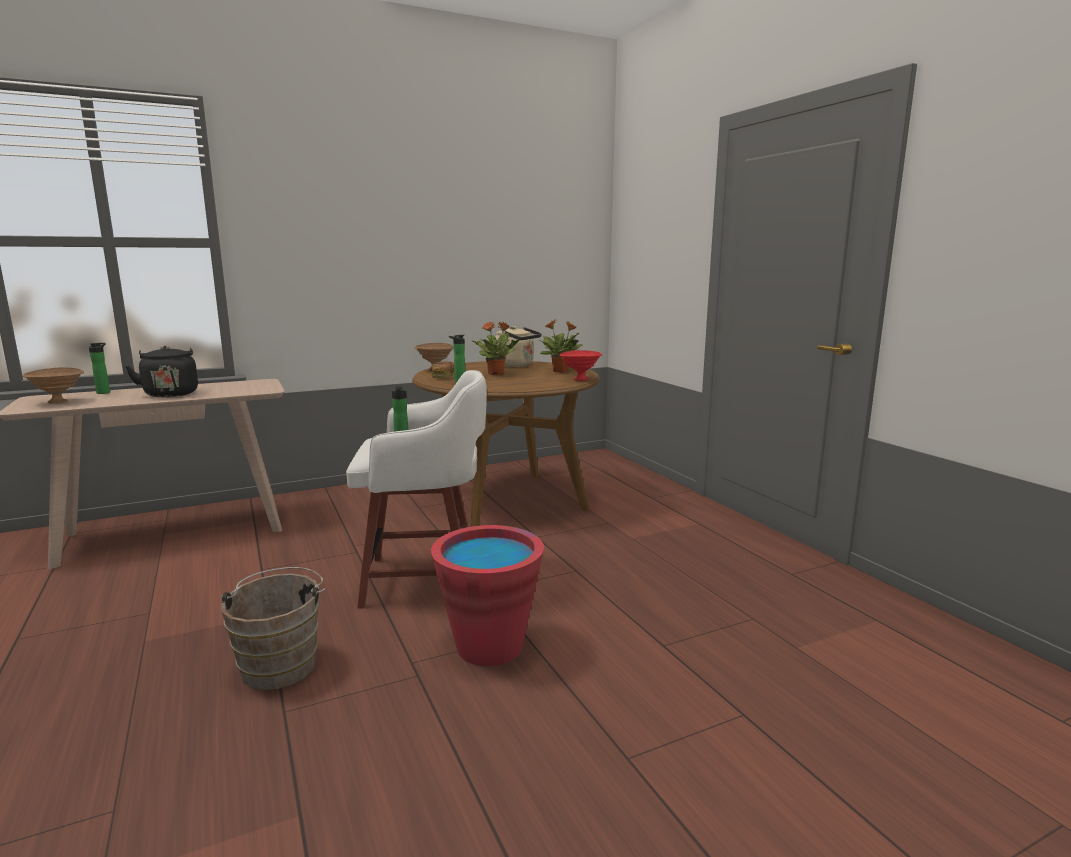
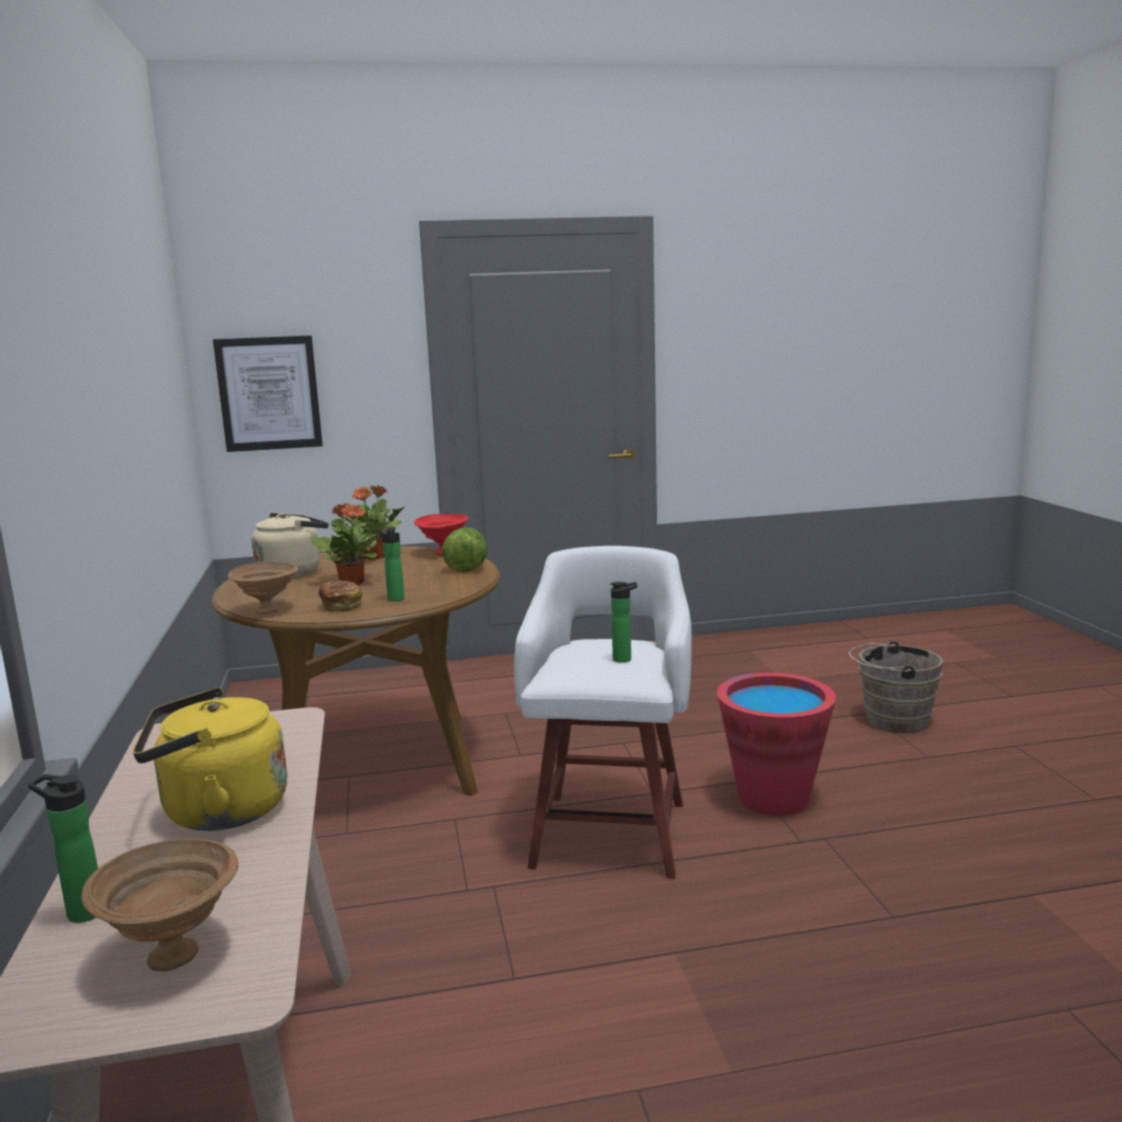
camera: 75 degrees left, 0 degrees up
(170, 393) = (217, 812): black kettle -> yellow kettle
(281, 664) = (801, 927): brown bucket -> brown bucket (891, 720)
(542, 385) = (466, 567): none -> lettuce
(636, 260) = (269, 393): none -> picture

